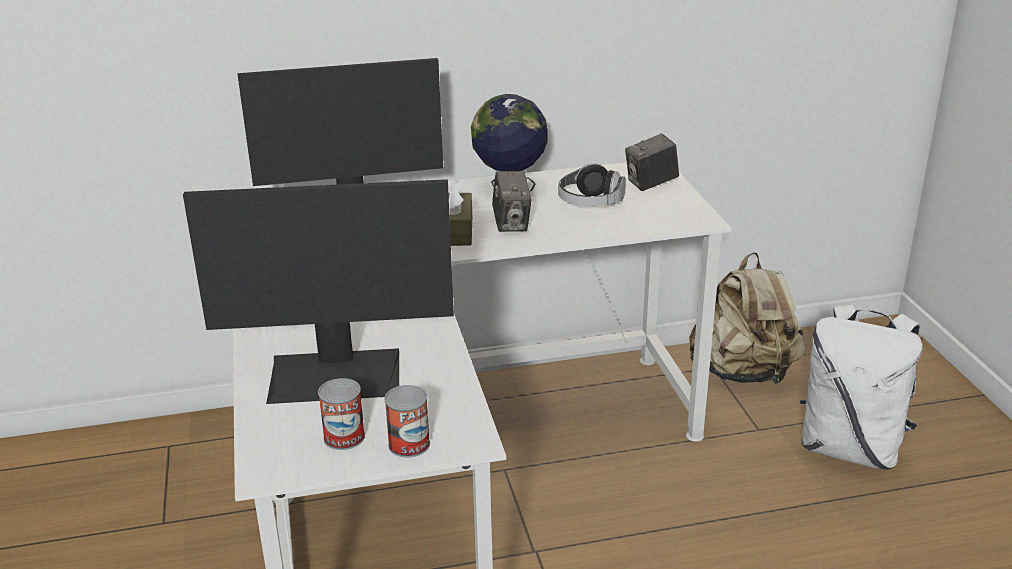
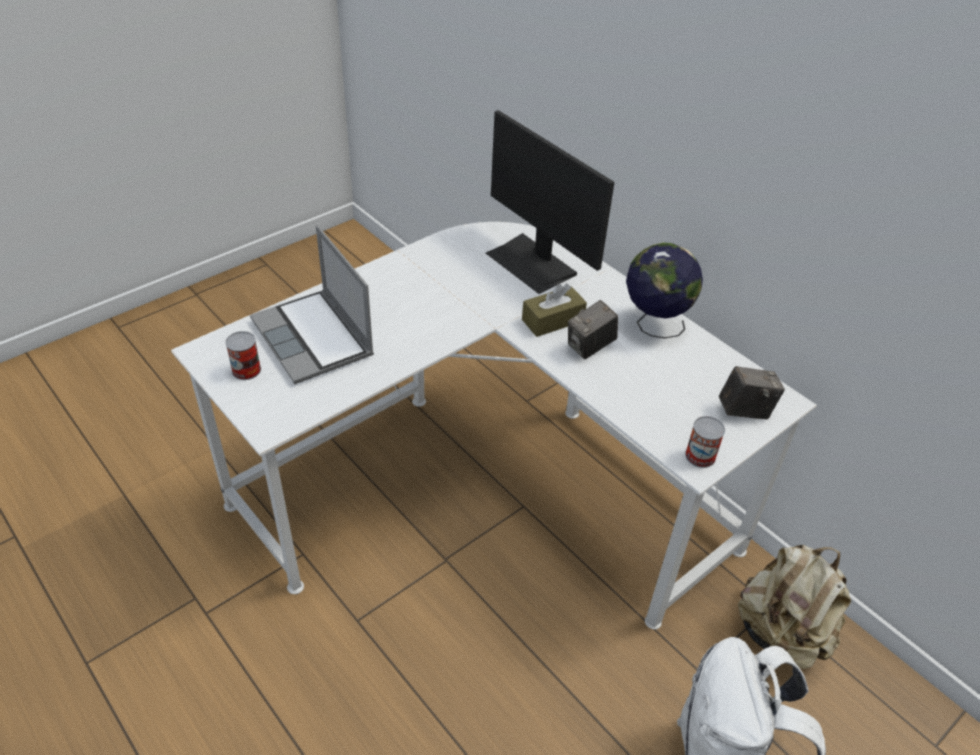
camera: 60 degrees right, 15 degrees up
(336, 375) = (314, 339): monitor -> laptop
(409, 444) = (251, 402): can -> can (700, 456)
(590, 203) = (668, 382): headphones -> none
(651, 184) = (744, 410): camera -> camera turned 135 degrees clockwise

